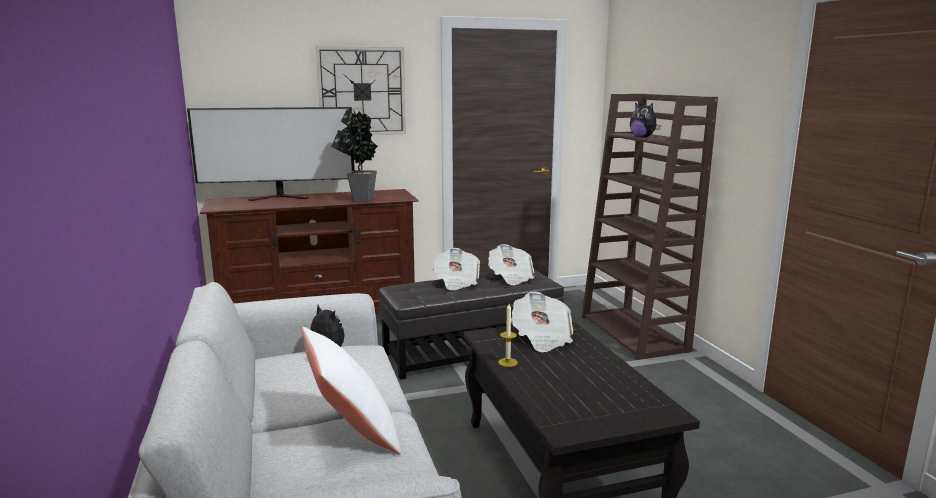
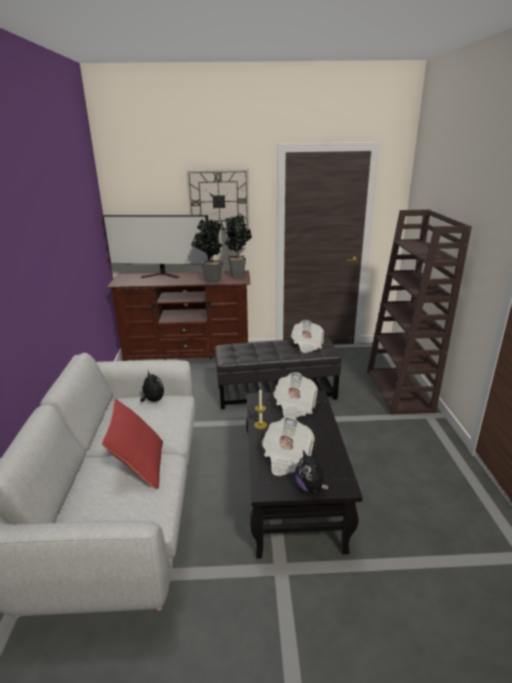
camera: 15 degrees right, 10 degrees up
(351, 431) = (139, 465): white pillow -> red pillow
(394, 193) = (238, 275): none -> potted plant
(456, 282) = (267, 346): newspaper -> newspaper (287, 458)
(643, 137) = (415, 249): plush toy -> plush toy (310, 487)

